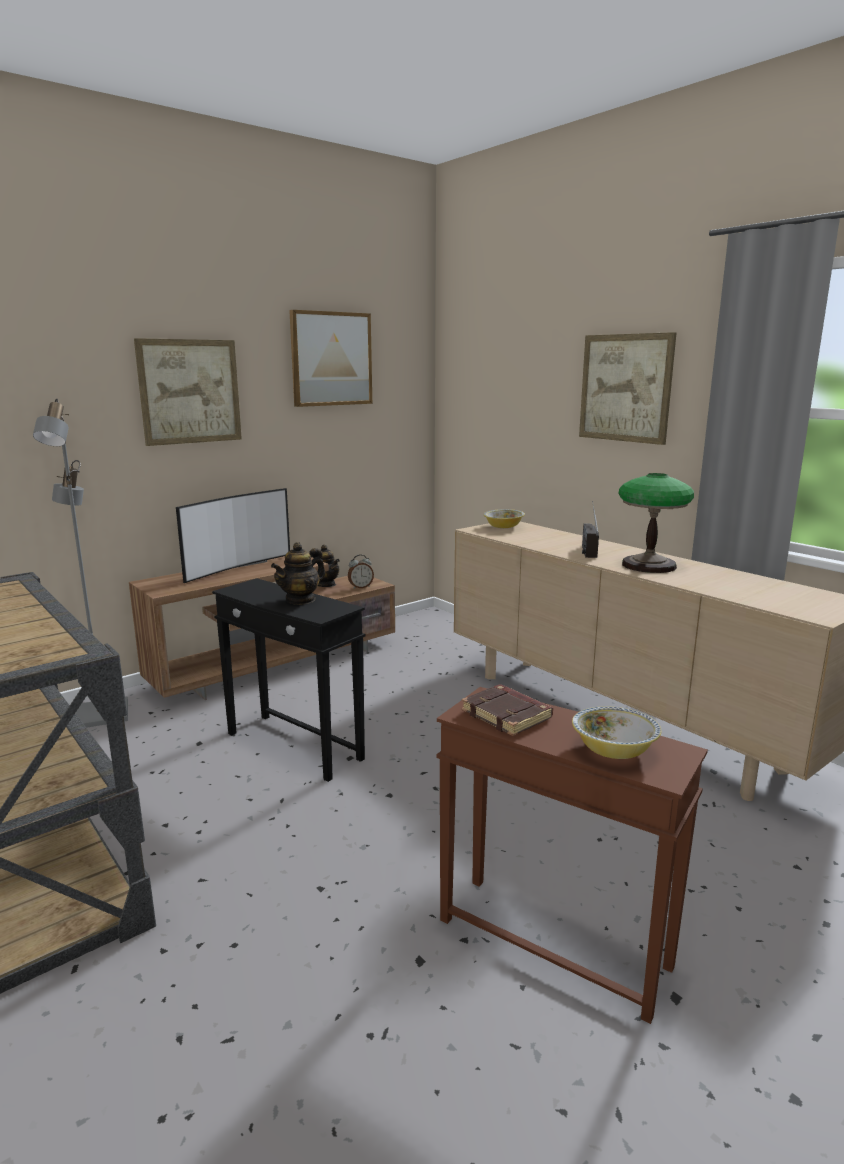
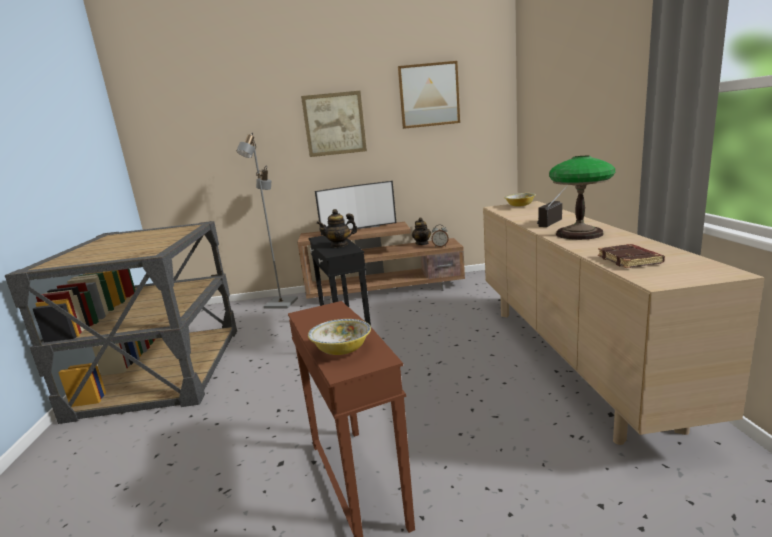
camera: 35 degrees right, 0 degrees up
(508, 715) = (324, 318): brown book -> brown book (630, 260)
(625, 388) = (608, 87): picture -> none

